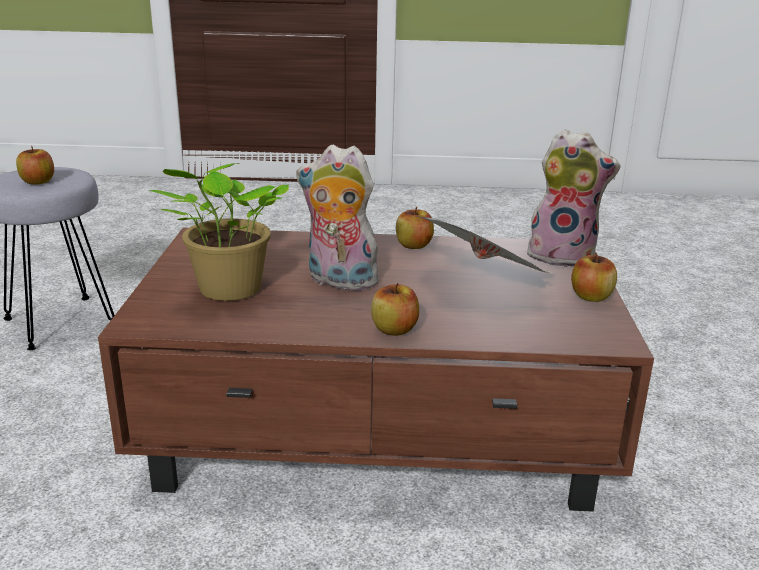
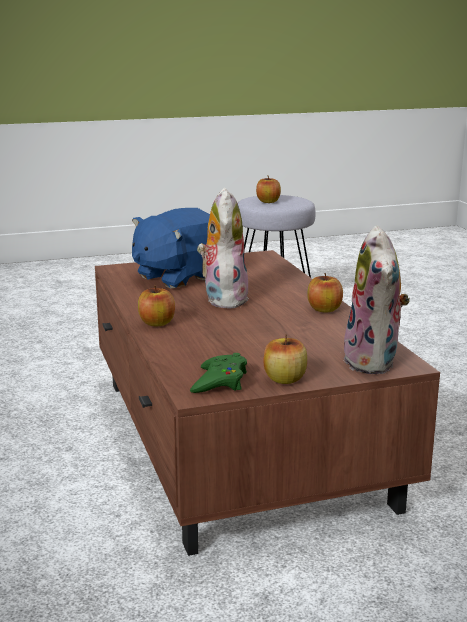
camera: 70 degrees right, 5 degrees down
(227, 291) = (178, 277): potted plant -> blue plush toy
(485, 283) = (271, 340): newspaper -> none
(588, 325) = (220, 381): none -> green game controller

